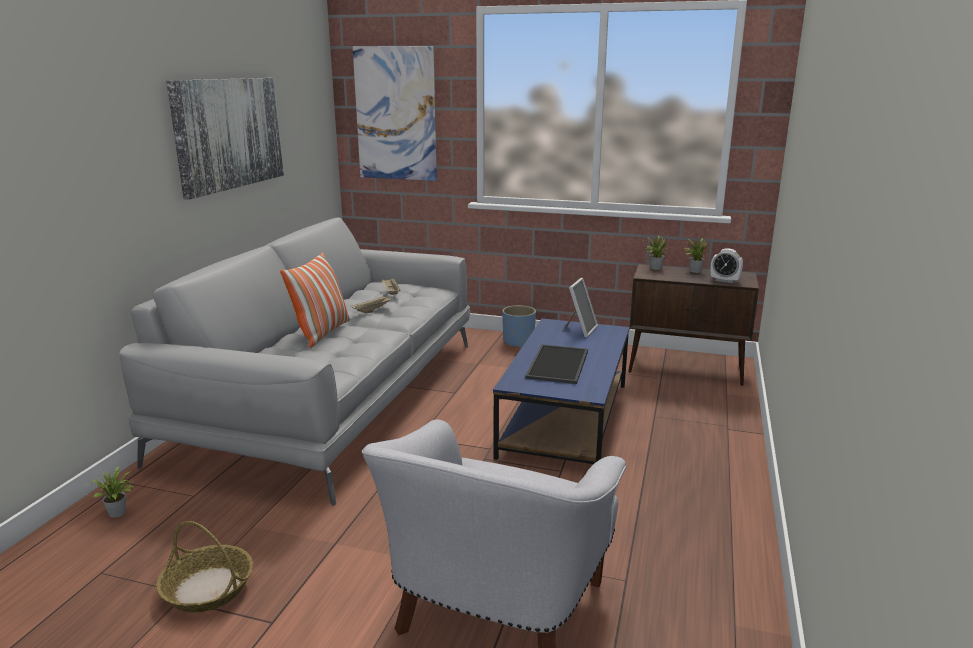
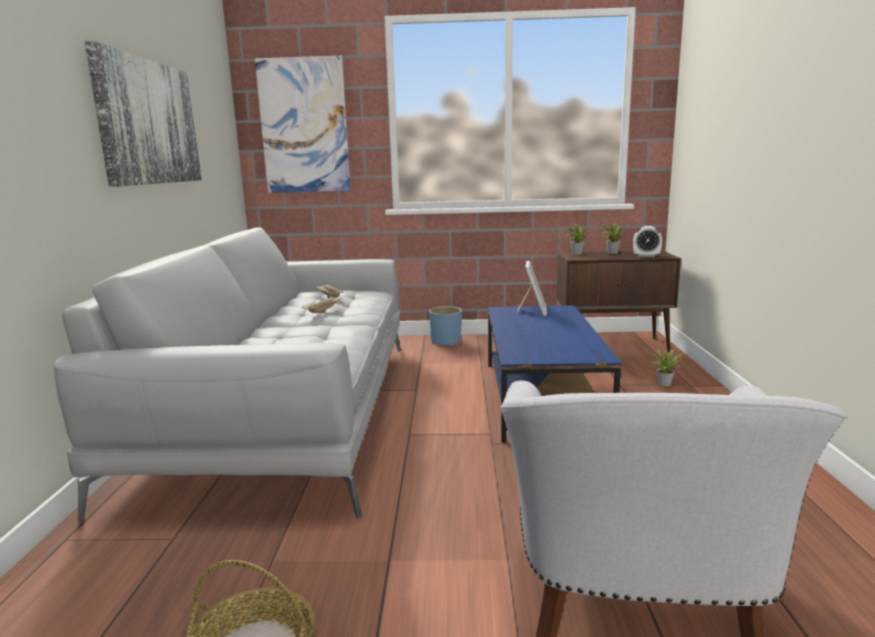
camera: 15 degrees left, 5 degrees down
(118, 513) = (73, 580): potted plant -> potted plant (666, 384)
(322, 333) = (283, 334): pillow -> none
(559, 364) = (544, 338): tray -> none

